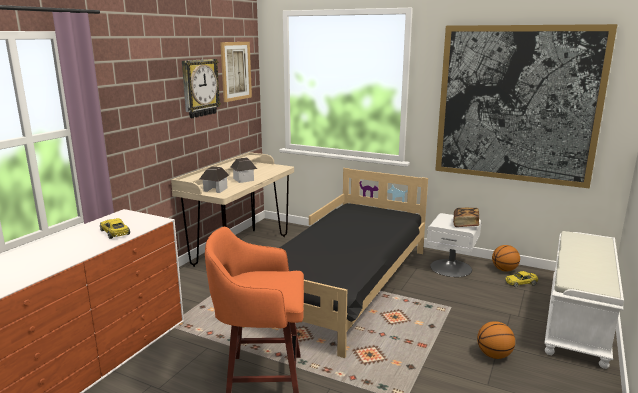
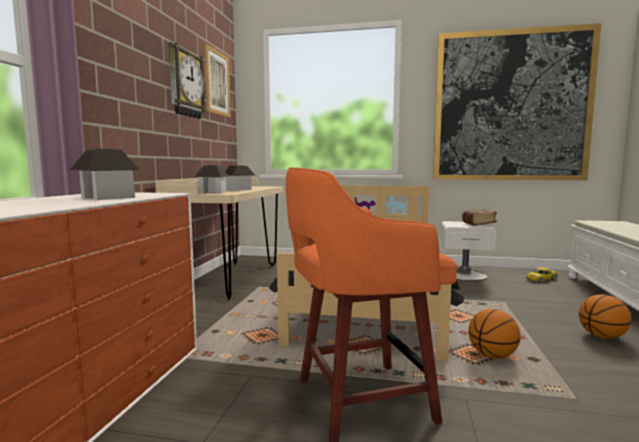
camera: 15 degrees left, 10 degrees down
(115, 232) = (107, 198): yellow toy car -> toy house
(504, 270) = (514, 272): basketball -> basketball (492, 355)

